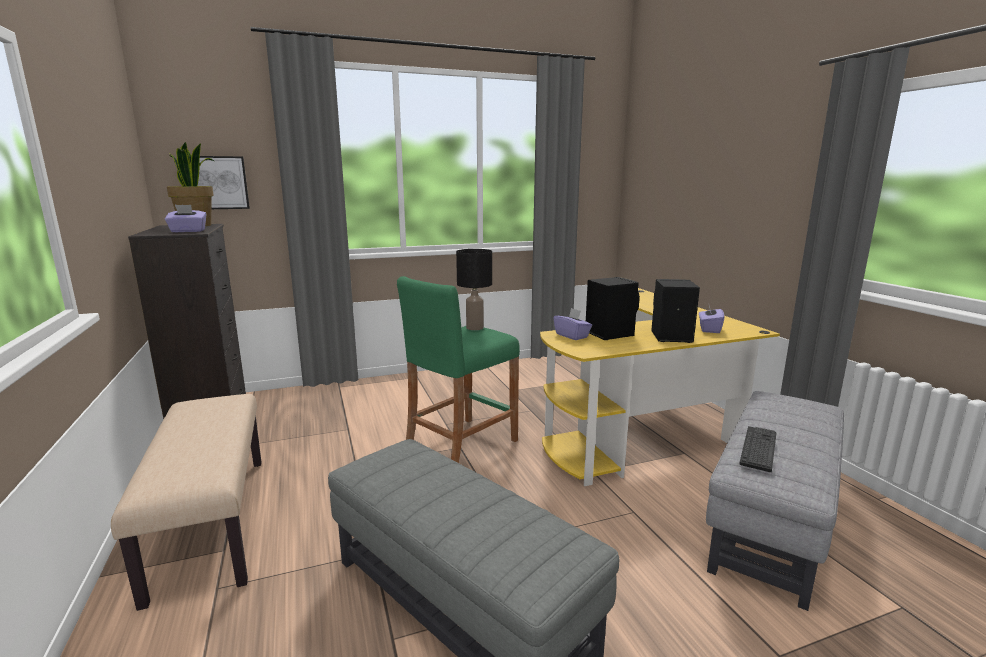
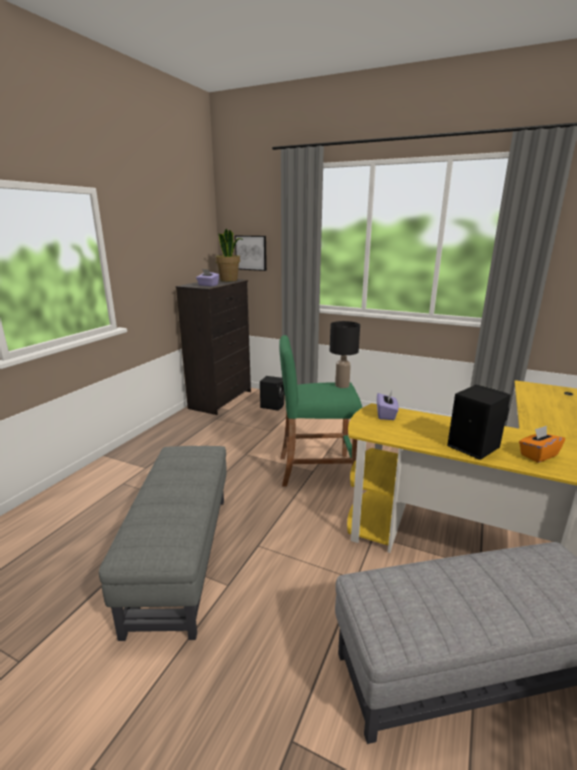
camera: 45 degrees right, 5 degrees up
(210, 522) = (157, 452): beige bench -> none
(608, 333) = (421, 423): black speaker -> black speaker (273, 405)
(709, 329) = (538, 455): purple tissue box -> orange tissue box
(758, 448) = (413, 581): keyboard -> none

